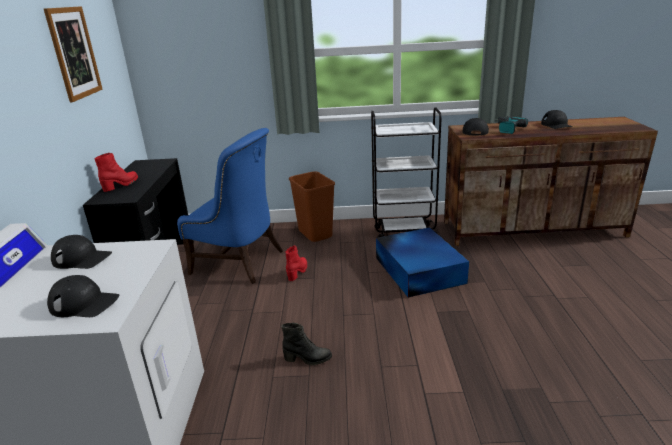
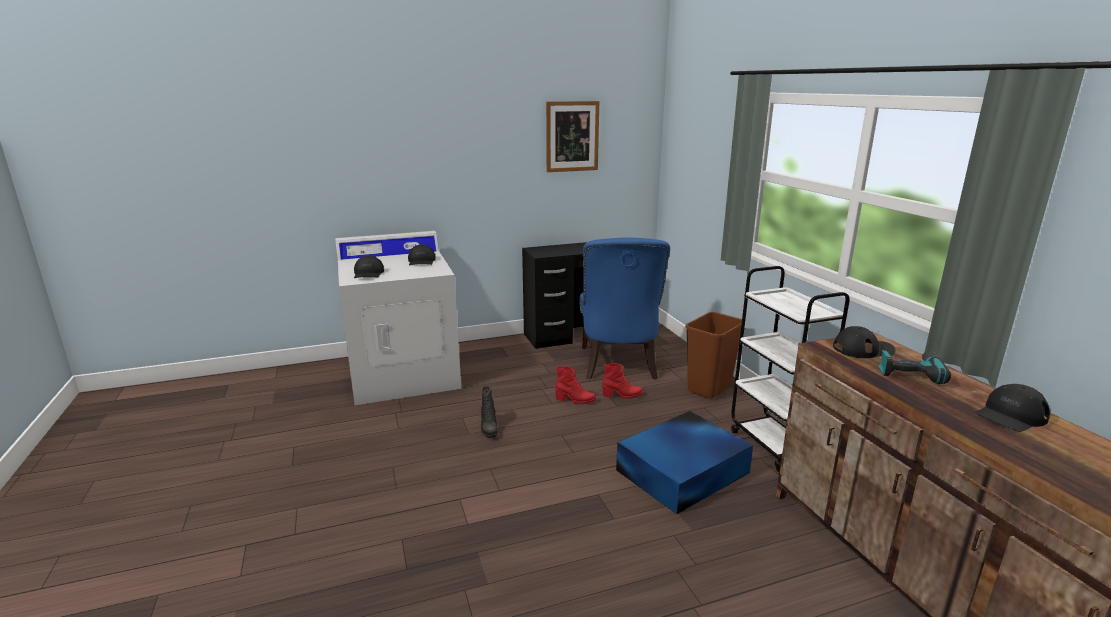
camera: 70 degrees right, 5 degrees down
(121, 185) = (564, 247): red boot -> red boot (575, 400)

